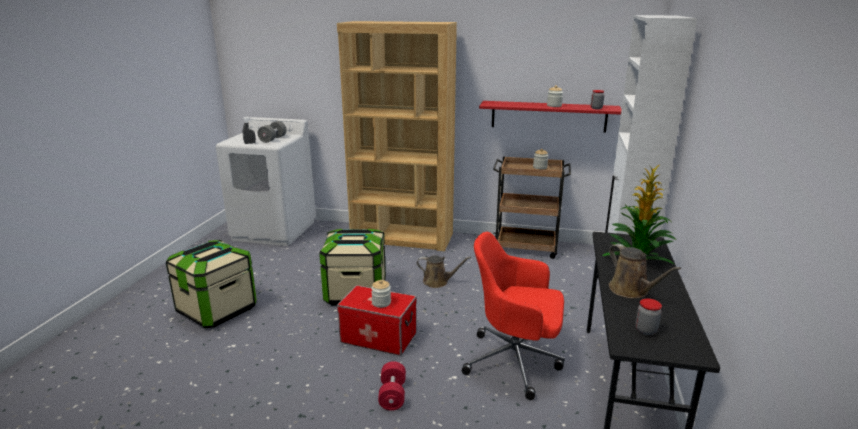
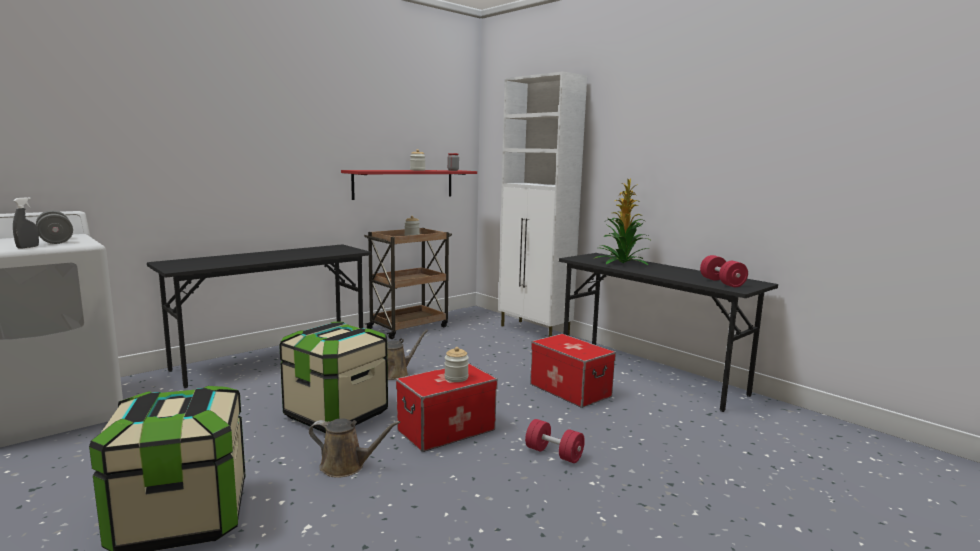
camera: 55 degrees left, 10 degrees down
(402, 238) = (272, 358): brown bookcase -> black desk
(515, 362) = (569, 390): red office chair -> storage box
(631, 290) = (665, 273): brown watering can -> brown watering can (346, 466)
(646, 330) = (722, 282): jar -> red dumbbell

